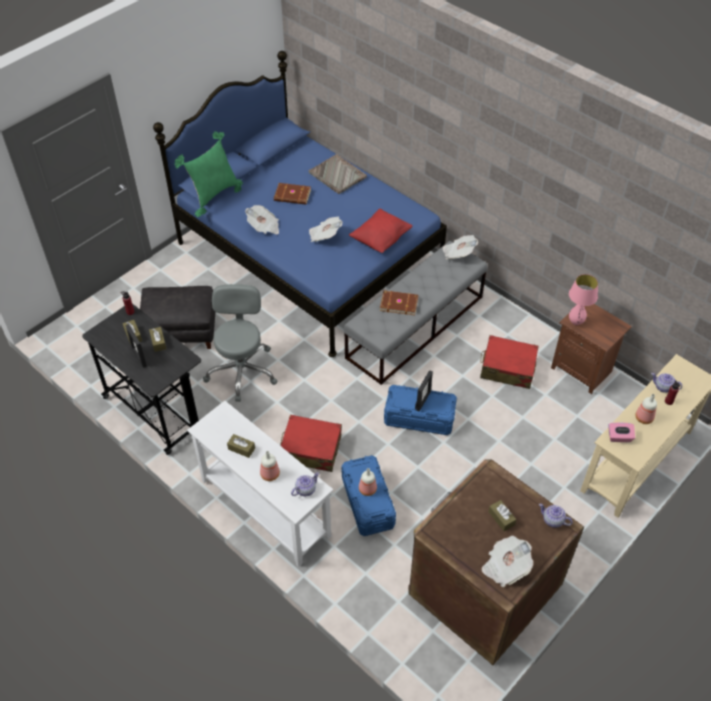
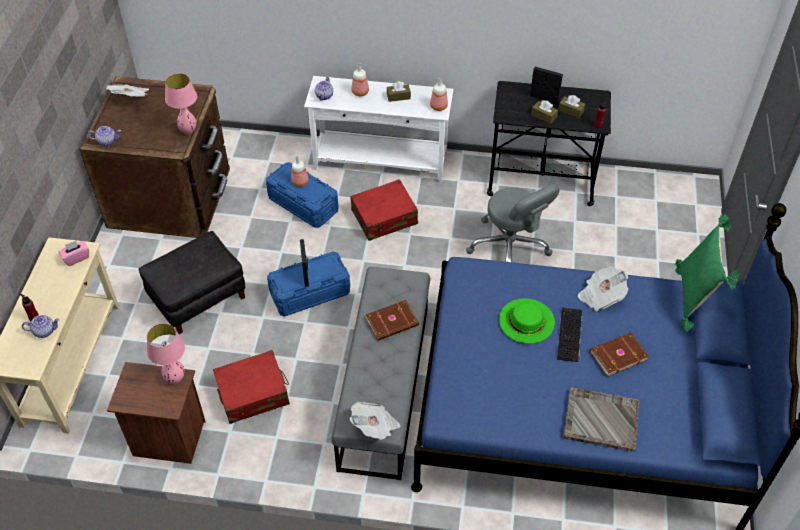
camera: 145 degrees right, 0 degrees up
(180, 332) = (602, 249): black ottoman -> black ottoman (198, 297)
(307, 216) = (570, 335): none -> keyboard
(324, 236) = (527, 321): newspaper -> green hat
(381, 239) = (463, 354): red pillow -> none
(469, 488) = (188, 131): none -> pink table lamp
(501, 518) = (150, 124): brown tissue box -> none
(644, 418) = (56, 288): bottle -> bottle (438, 106)

